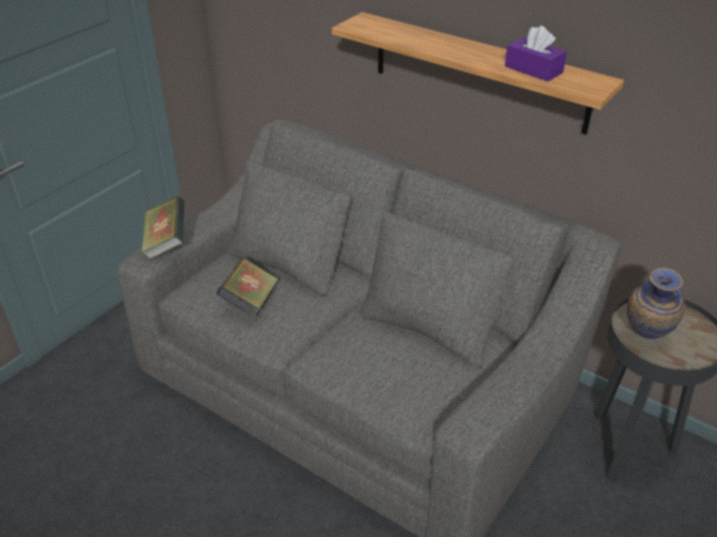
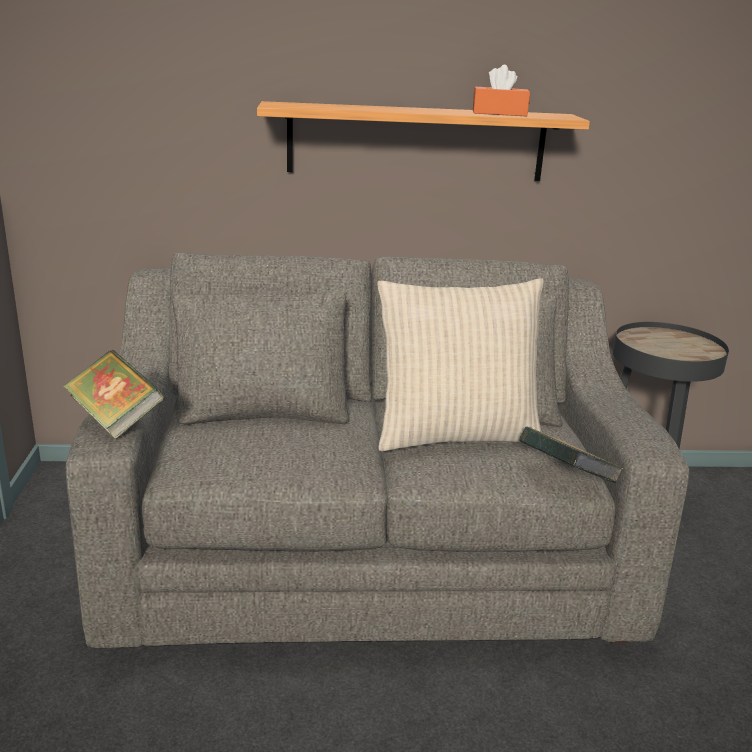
camera: 40 degrees left, 15 degrees down
(250, 302) = (277, 451): book -> book (565, 479)
(381, 339) = (455, 434): none -> beige pillow
(533, 69) = (499, 113): purple tissue box -> orange tissue box
(644, 338) = (662, 352): vase -> none

